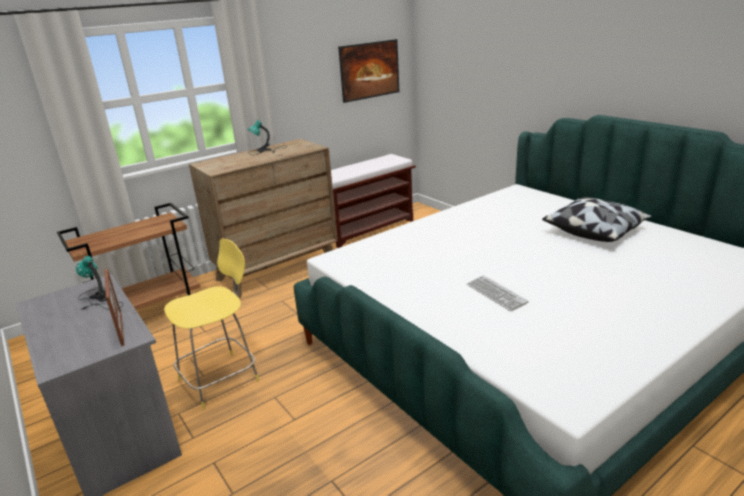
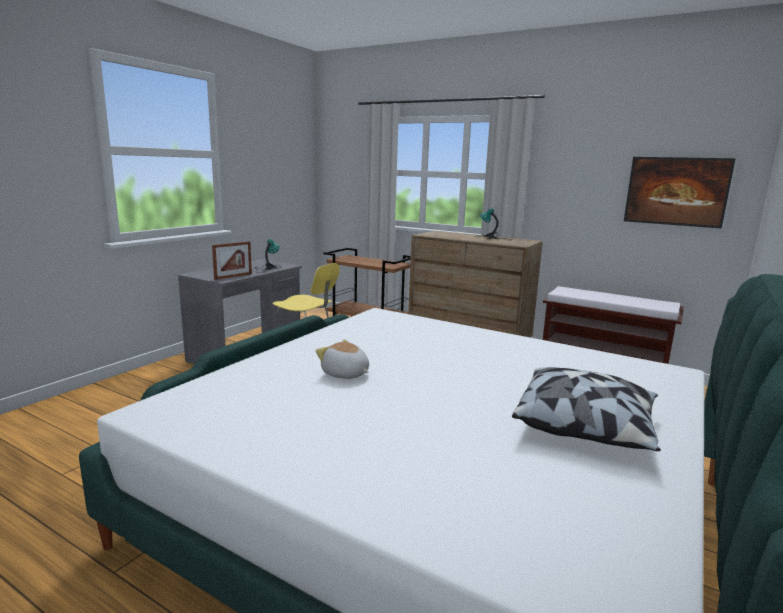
camera: 65 degrees right, 10 degrees down
(496, 294) = (345, 374): keyboard -> plush toy

